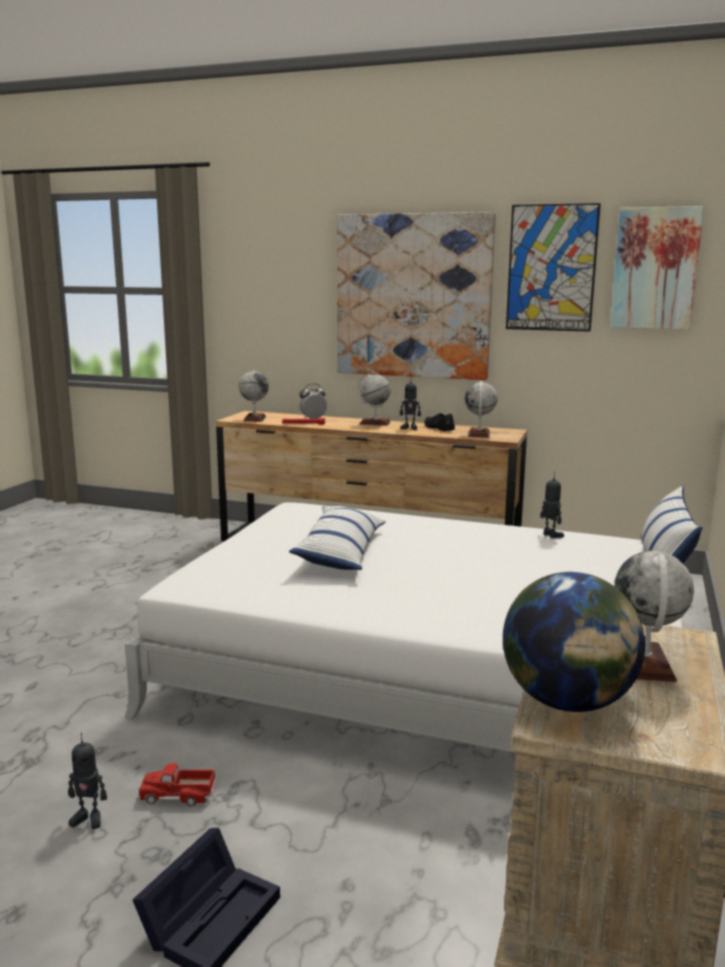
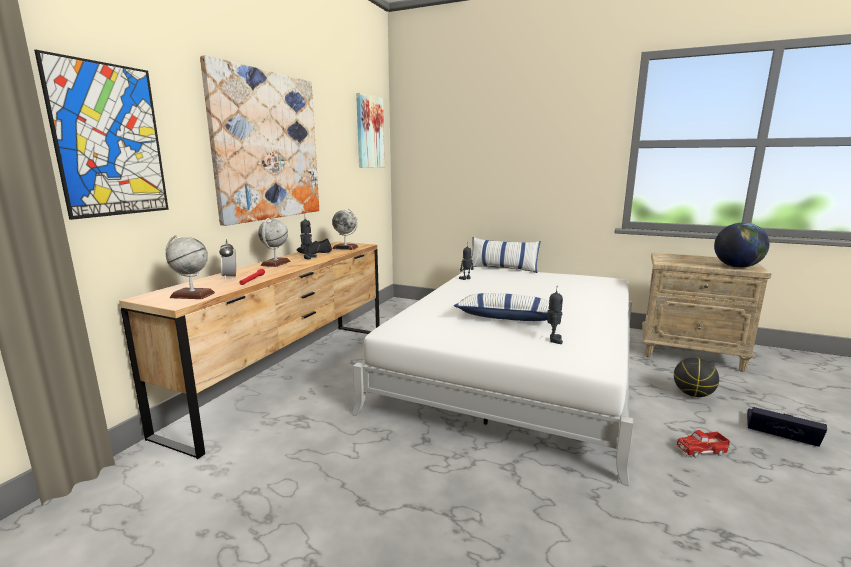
camera: 85 degrees left, 0 degrees up
(88, 819) = (756, 485): toy robot -> toy robot (553, 340)
(177, 795) = (701, 450): toy truck -> toy truck turned 75 degrees clockwise
(356, 845) = (692, 394): none -> basketball
(551, 268) = (335, 128): picture -> picture (109, 140)
(645, 663) = (692, 259): globe -> none

